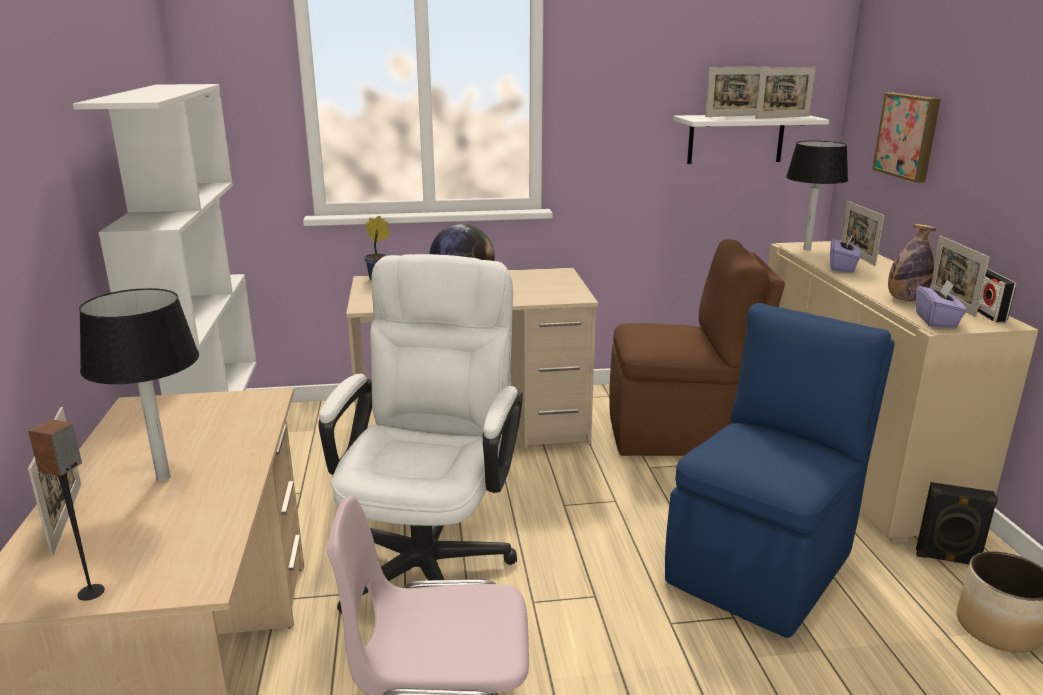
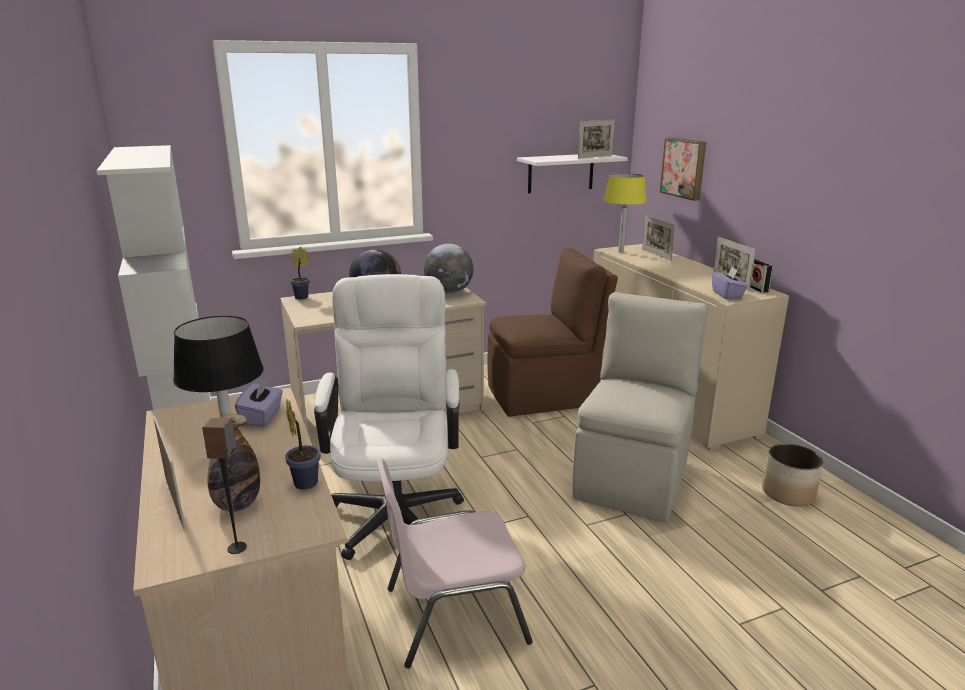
camera: 15 degrees left, 0 degrees up
(228, 514) = (305, 481): none -> potted plant
(557, 286) = (448, 292): none -> globe
(734, 116) = (560, 156): picture frame -> none
(763, 565) = (633, 477): blue chair -> beige chair
(807, 249) = (621, 252): black table lamp -> yellow table lamp
(842, 267) = (651, 263): purple tissue box -> purple tissue box (262, 417)
(905, 299) = (701, 282): bottle -> bottle (237, 505)
(947, 559) = (746, 455): black speaker -> none

